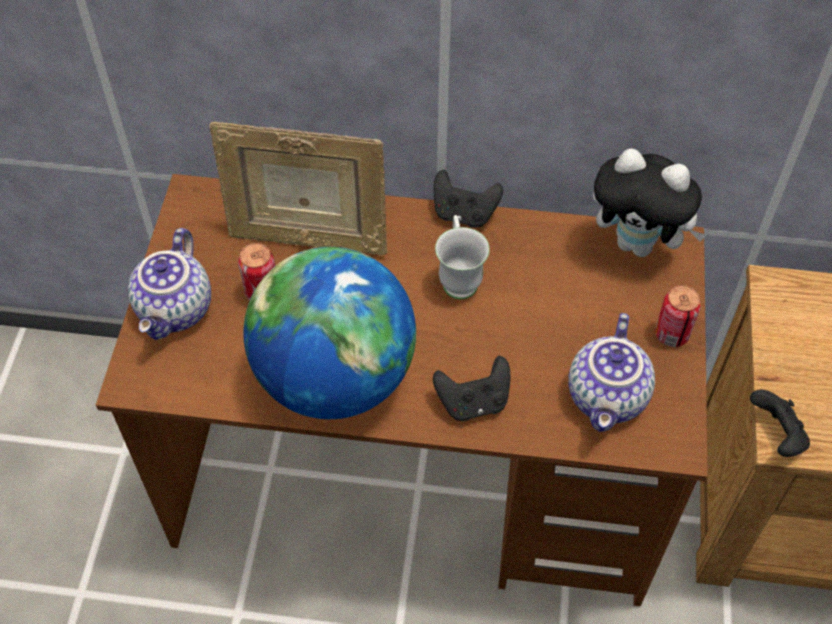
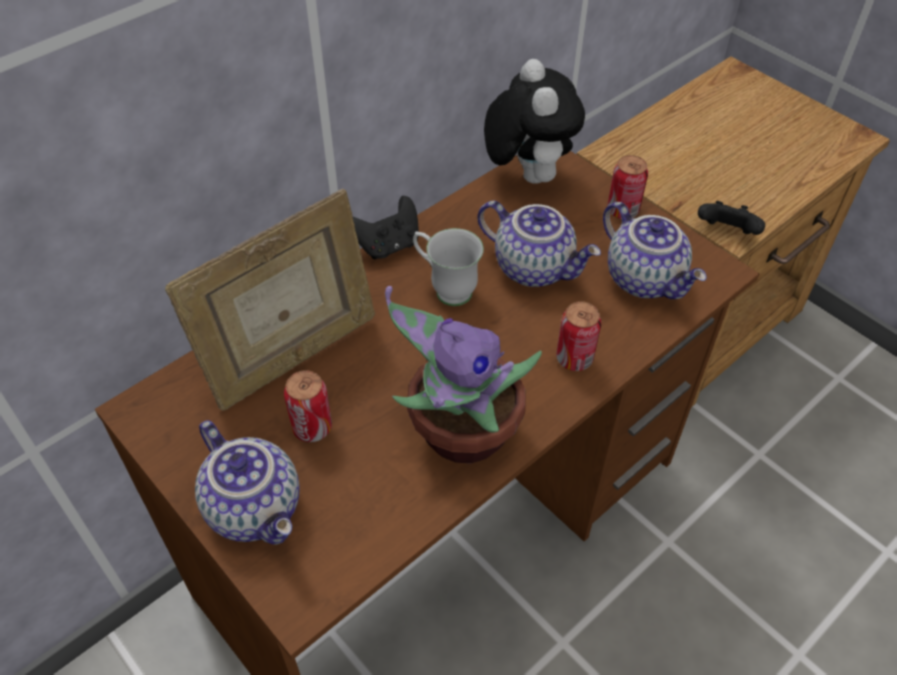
camera: 50 degrees left, 5 degrees down
(334, 378) = (459, 434): globe -> potted plant
(473, 402) = (574, 358): black game controller -> can
(540, 317) = (535, 267): none -> teapot
(639, 244) = (526, 174): plush toy -> plush toy turned 75 degrees counterclockwise

